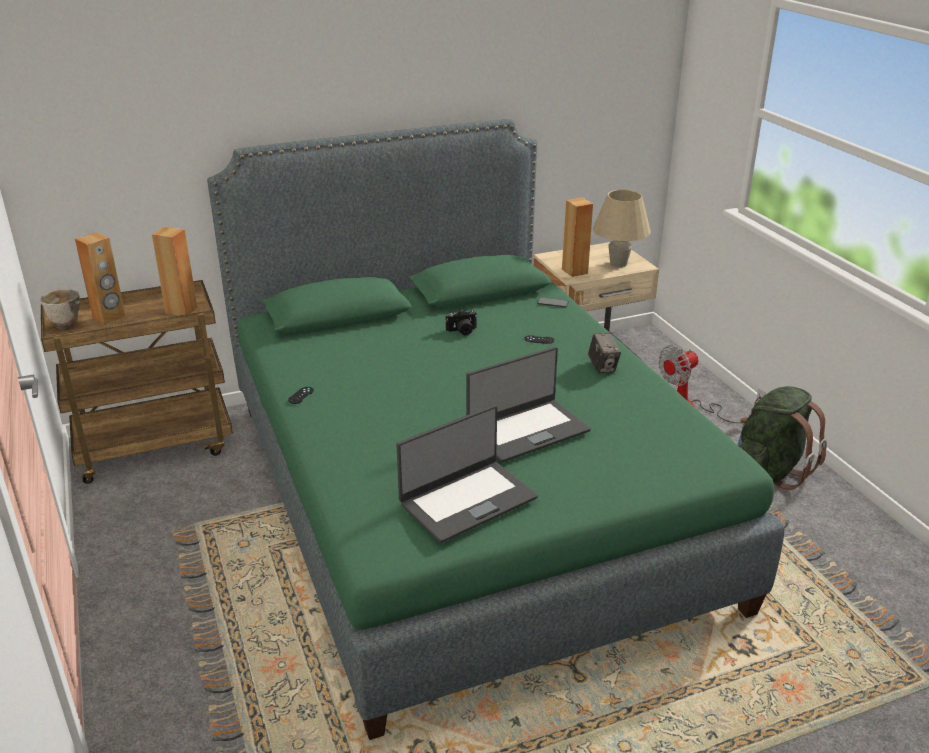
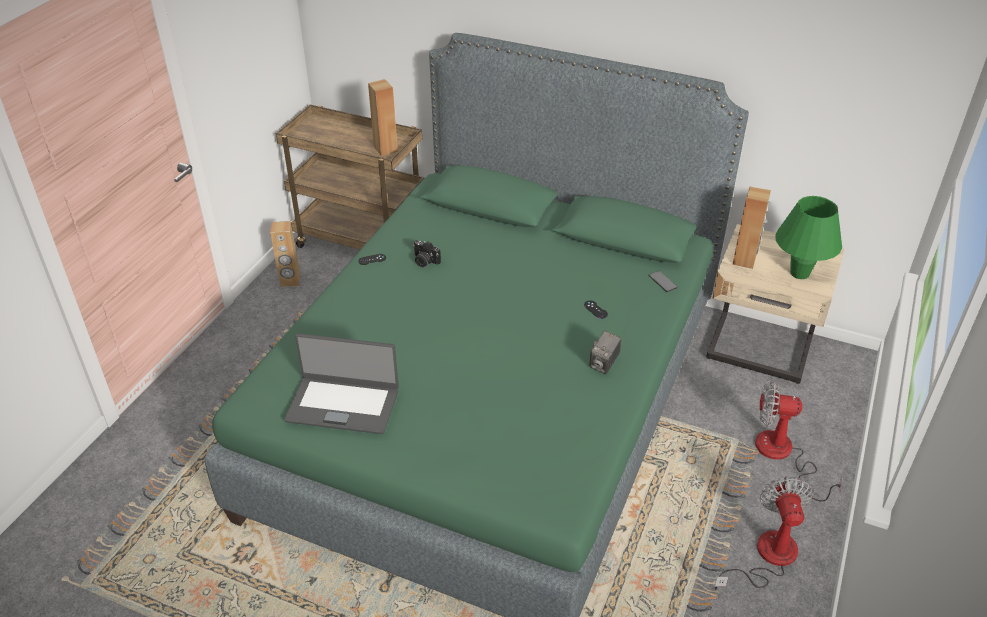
camera: 45 degrees right, 10 degrees up
(67, 325) = (311, 128): bowl -> none
(109, 317) = (340, 133): brown speaker -> brown speaker (290, 281)
(462, 331) = (551, 268): camera -> camera (424, 261)
(527, 430) = (461, 379): laptop -> none
(618, 263) = (799, 273): beige table lamp -> green table lamp
(769, 471) = (766, 557): green backpack -> fan

